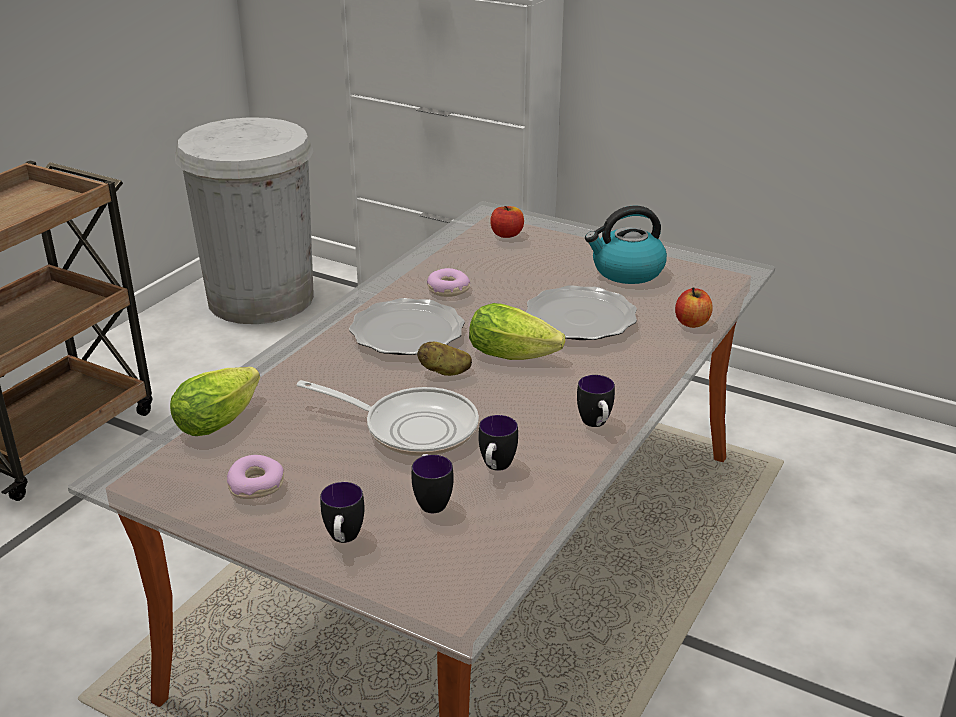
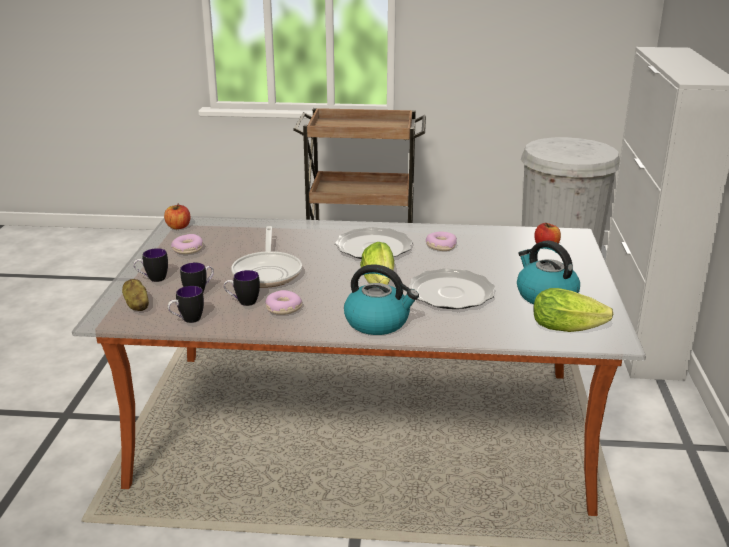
camera: 65 degrees right, 5 degrees down
(222, 417) = (242, 227): lettuce -> lettuce (571, 327)
(444, 372) = (337, 267): potato -> potato (136, 305)
(539, 439) = (283, 308): none -> donut
(596, 425) = (314, 323): mug -> mug (187, 320)
(623, 381) = (378, 322): none -> kettle
(692, 323) = (492, 333): apple -> apple (178, 227)

